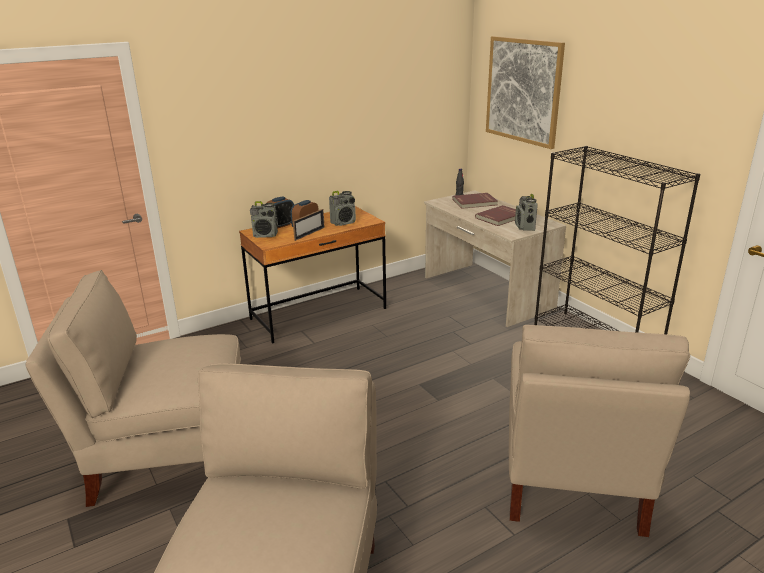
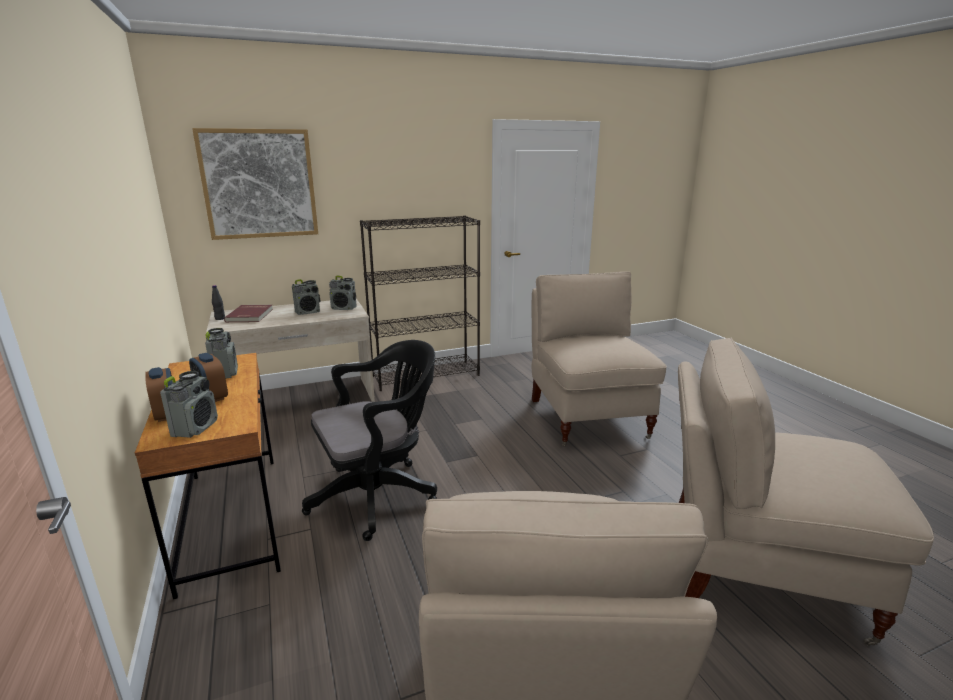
camera: 80 degrees left, 5 degrees down
(309, 233) = (236, 395): picture frame -> none
(359, 360) = (379, 494): none -> black office chair
(500, 217) = (308, 312): red book -> radio
(571, 477) = (587, 417): beige chair -> beige chair turned 120 degrees counterclockwise

